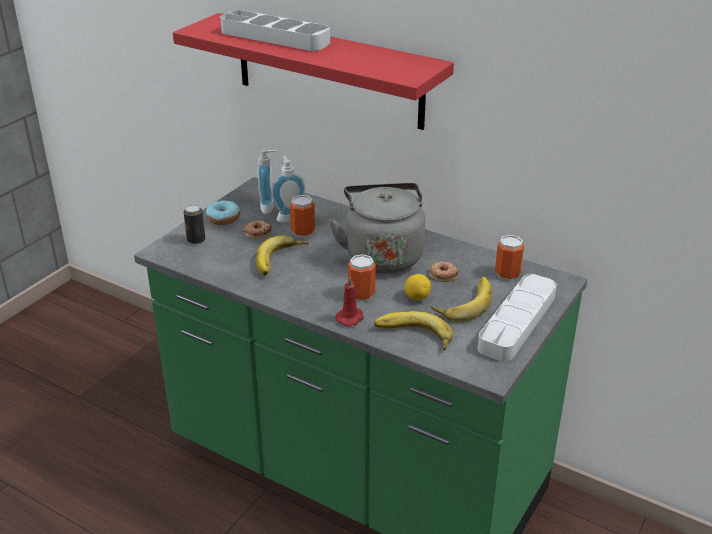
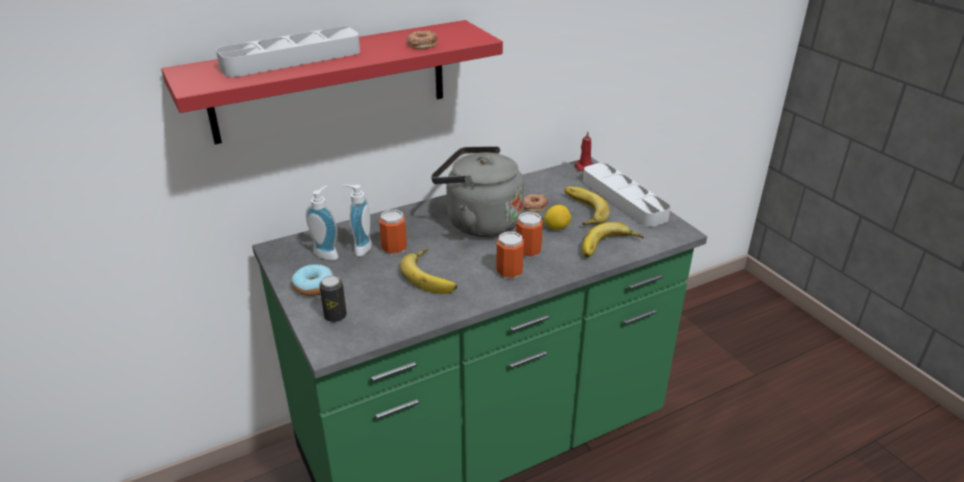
camera: 60 degrees left, 0 degrees up
(257, 232) = (366, 273): donut -> donut (422, 44)
(350, 318) = (559, 267): red candle -> red candle (584, 167)
(507, 273) = (558, 180): can -> can (509, 271)

